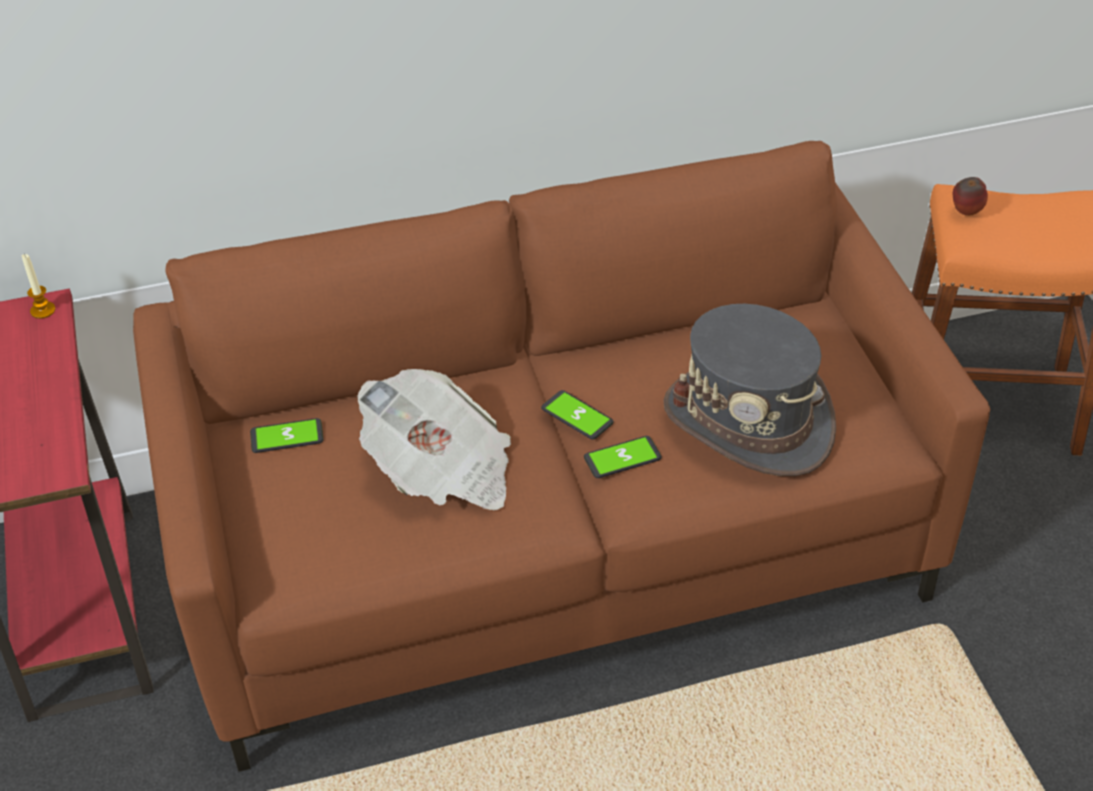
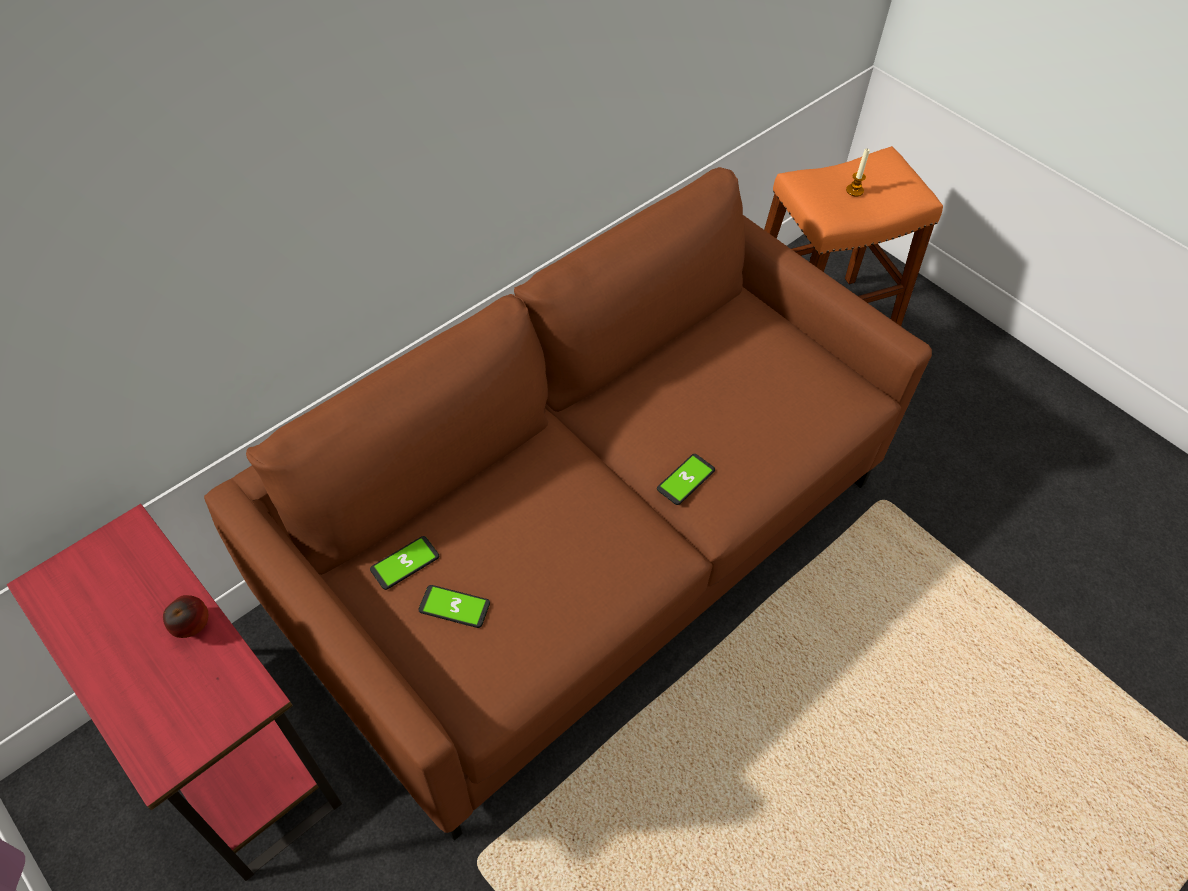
camera: 30 degrees left, 10 degrees up
(43, 310) = (128, 536): candle -> candle (854, 190)
(442, 471) = (554, 545): newspaper -> none
(577, 416) = (629, 455): phone -> phone (454, 607)
(748, 422) = (757, 414): grey hat -> none
(965, 213) = (817, 193): apple -> apple (193, 627)

